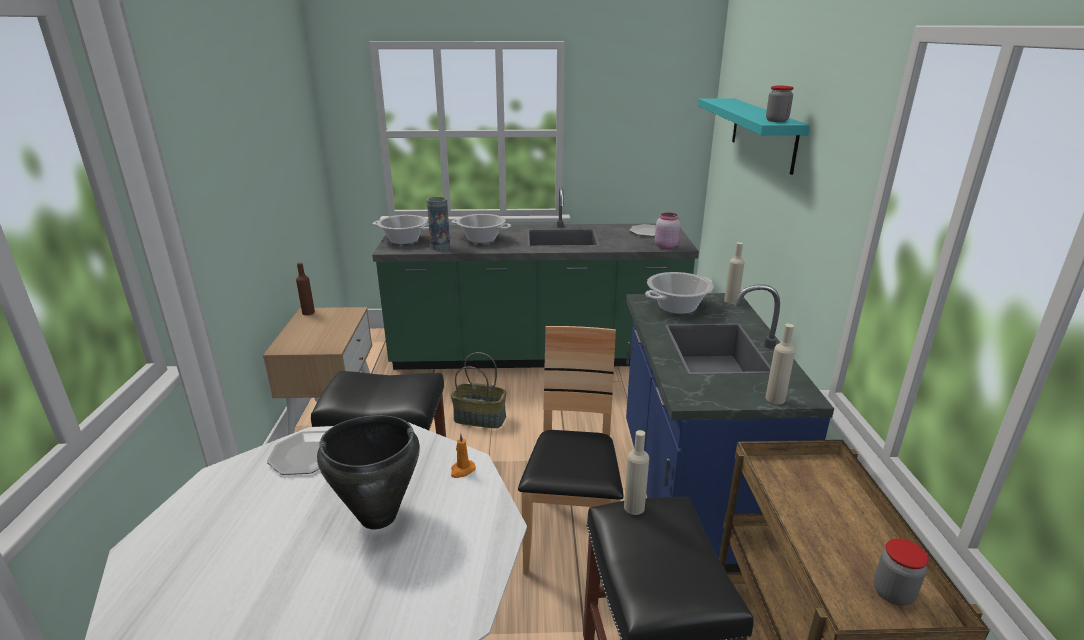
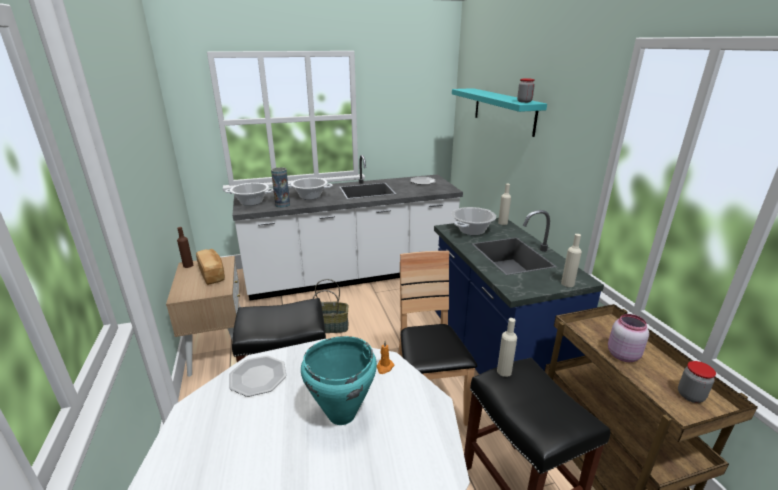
camera: 15 degrees left, 0 degrees up
(331, 326) = (213, 274): none -> bread
(377, 516) = (341, 414): black cooking pot -> turquoise cooking pot
(536, 355) = (352, 276): green counter -> white counter
(665, 246) = (440, 190): pink jar -> pink jar (622, 354)

